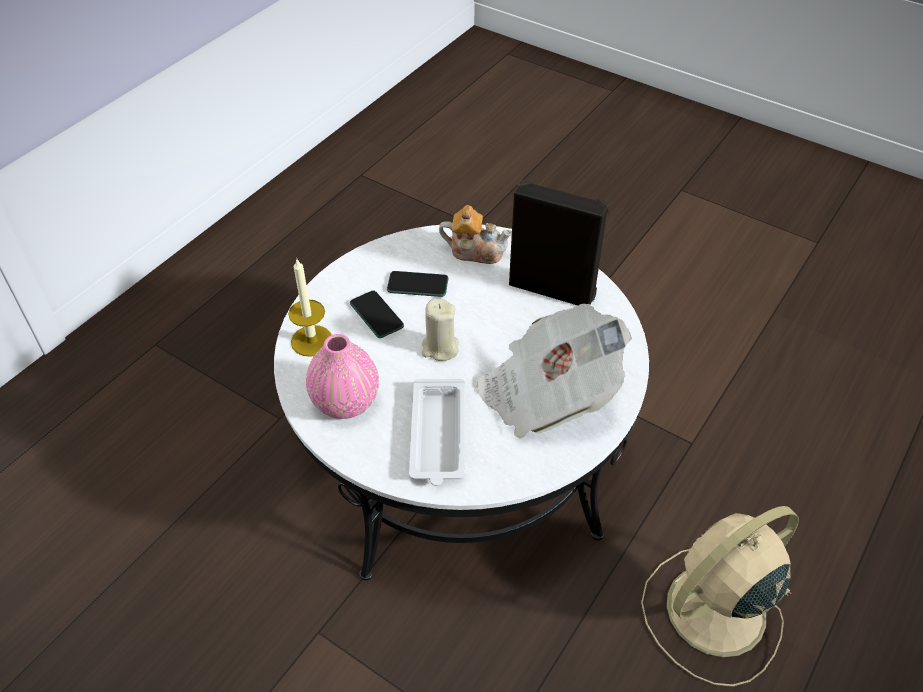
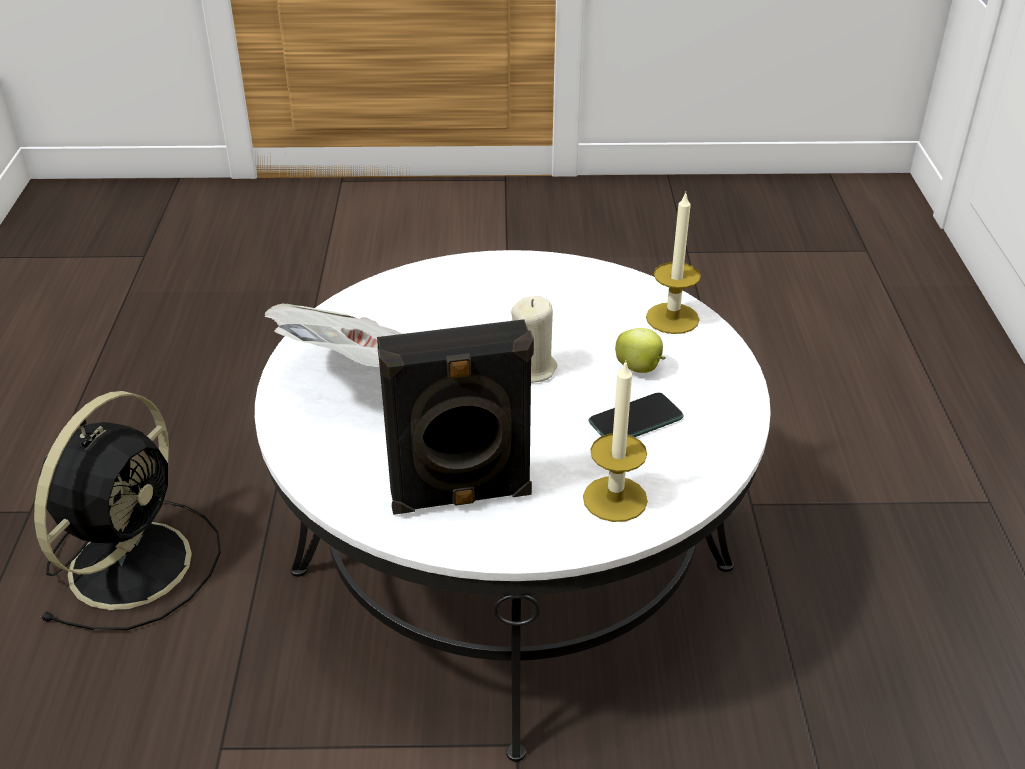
camera: 145 degrees right, 10 degrees down
(345, 402) = (571, 290): pink vase -> none
(376, 315) = (640, 368): phone -> apple
(438, 436) = (453, 302): white tray -> none
(475, 251) = (615, 499): teapot -> candle
(712, 612) = (134, 560): beige fan -> black fan

